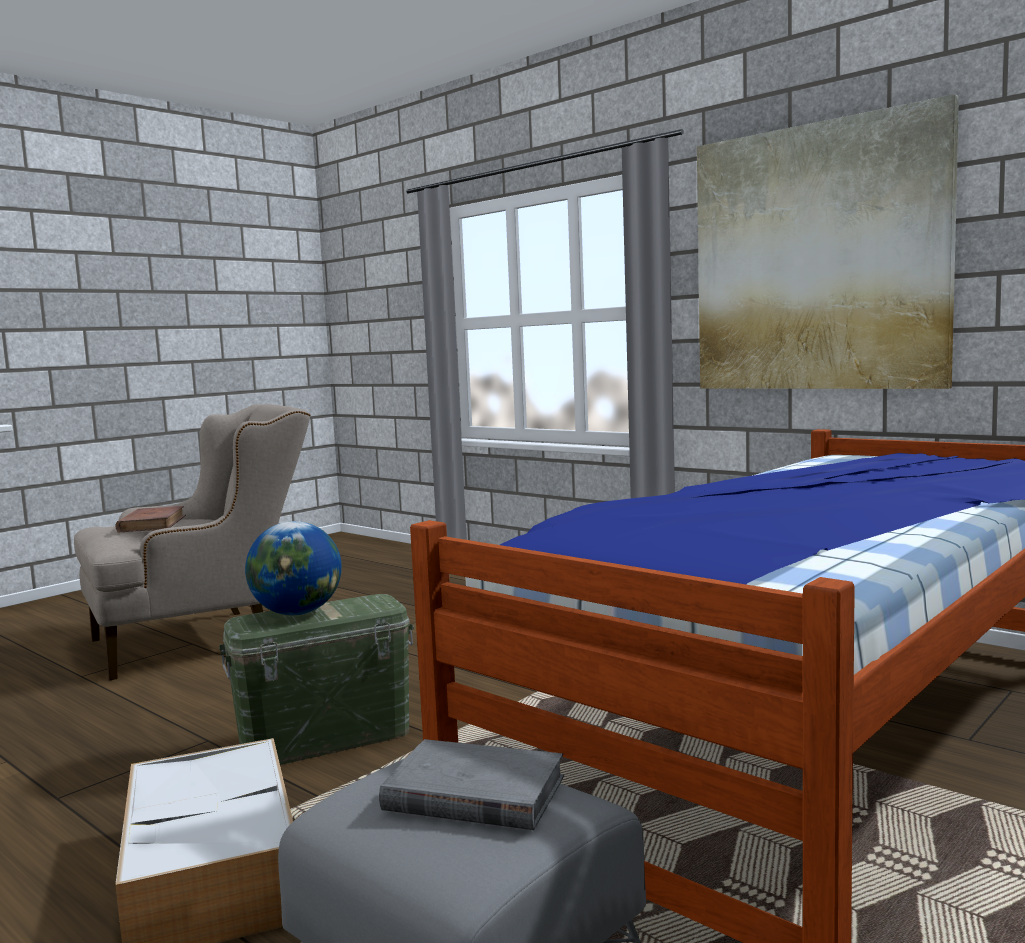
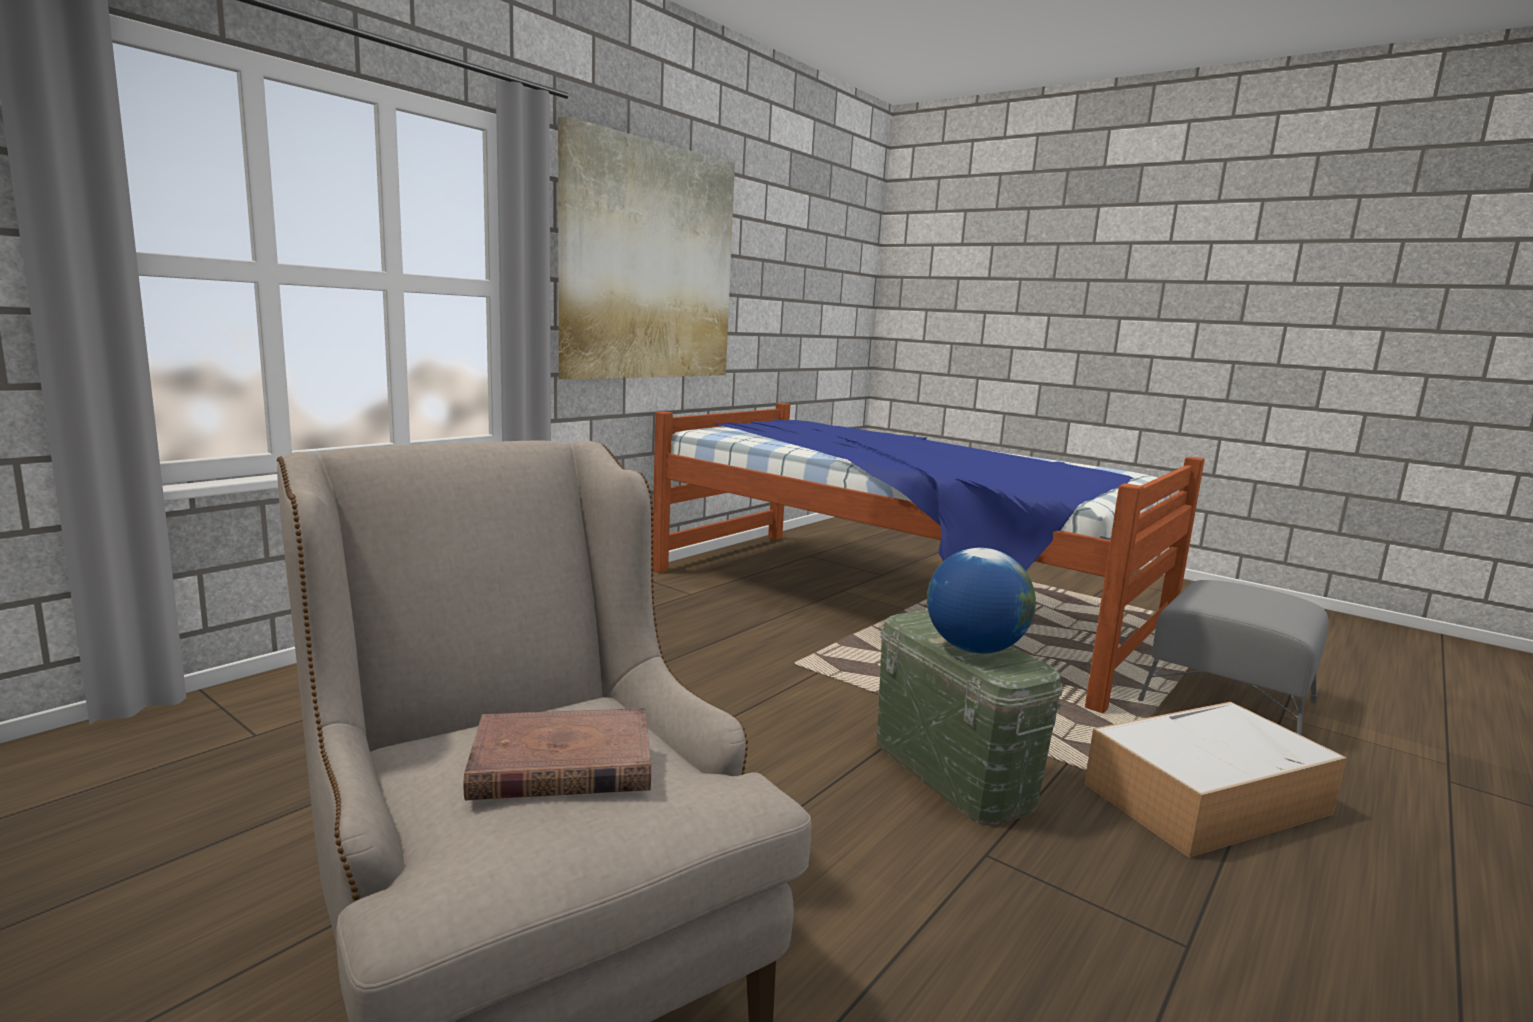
camera: 95 degrees left, 5 degrees up
(473, 793) = (1240, 594): grey book -> none

